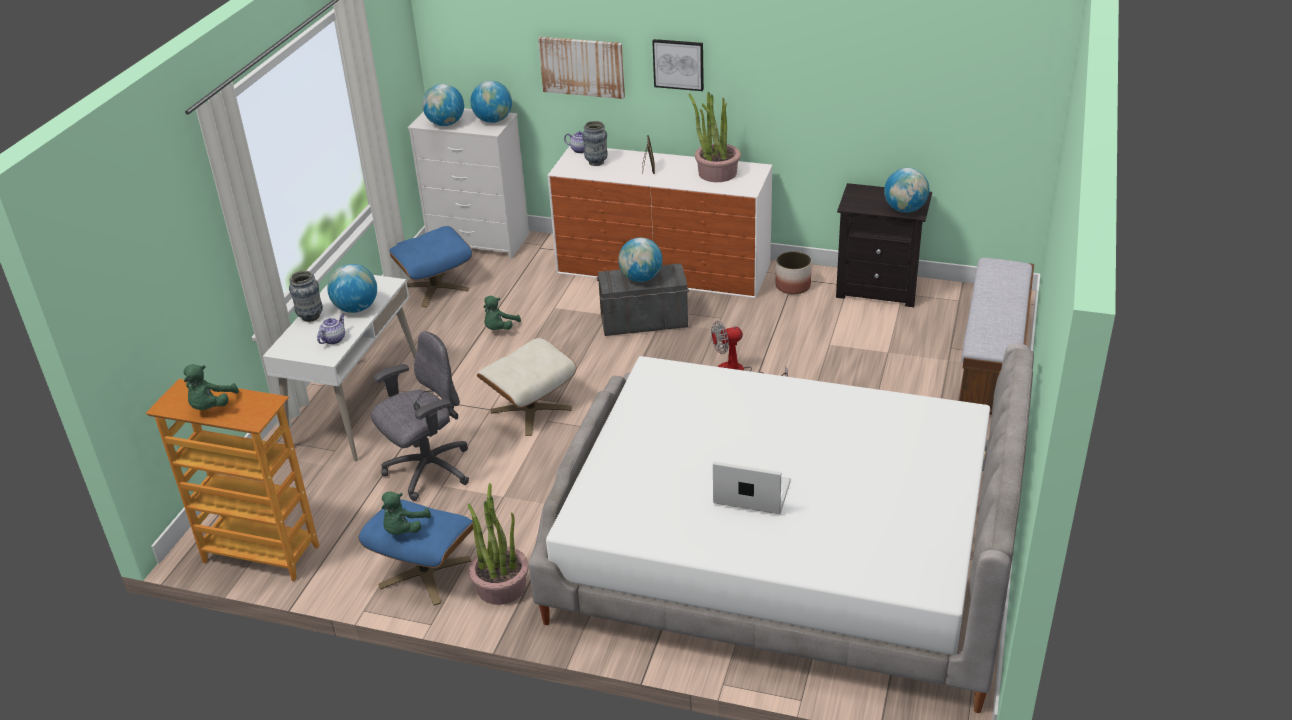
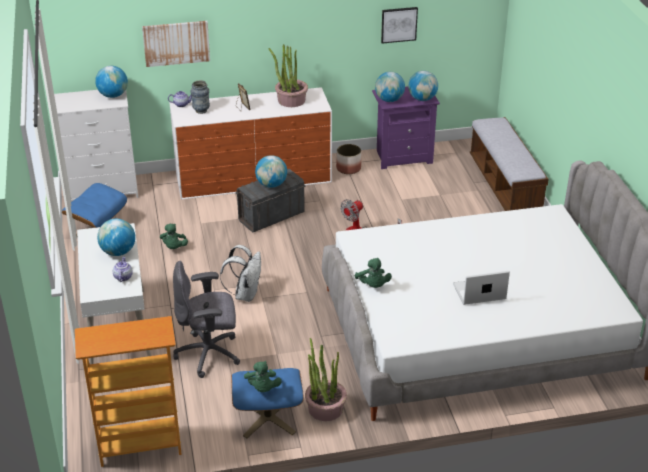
camera: 30 degrees left, 0 degrees up
(211, 406) = (121, 339): green plush toy -> green plush toy (373, 285)
(310, 317) = (89, 267): vase -> none
(427, 470) = (209, 354): grey office chair -> grey office chair turned 120 degrees counterclockwise
(446, 124) = (79, 105): globe -> globe (389, 100)
(531, 410) = (245, 294): beige ottoman -> white backpack
(678, 64) = (250, 29): picture -> picture (399, 24)
(879, 288) = (402, 156): black nightstand -> purple nightstand

